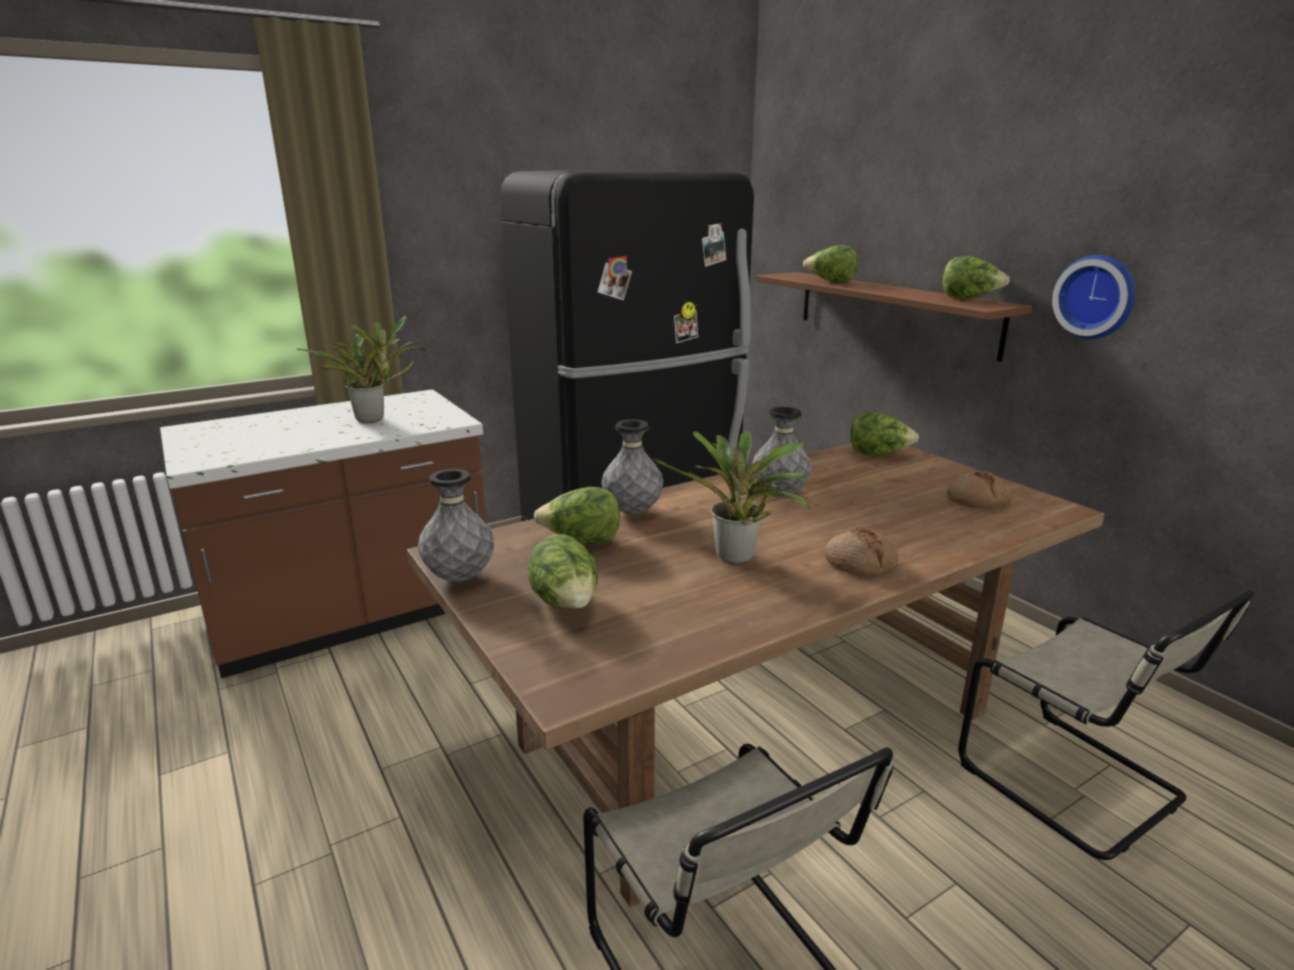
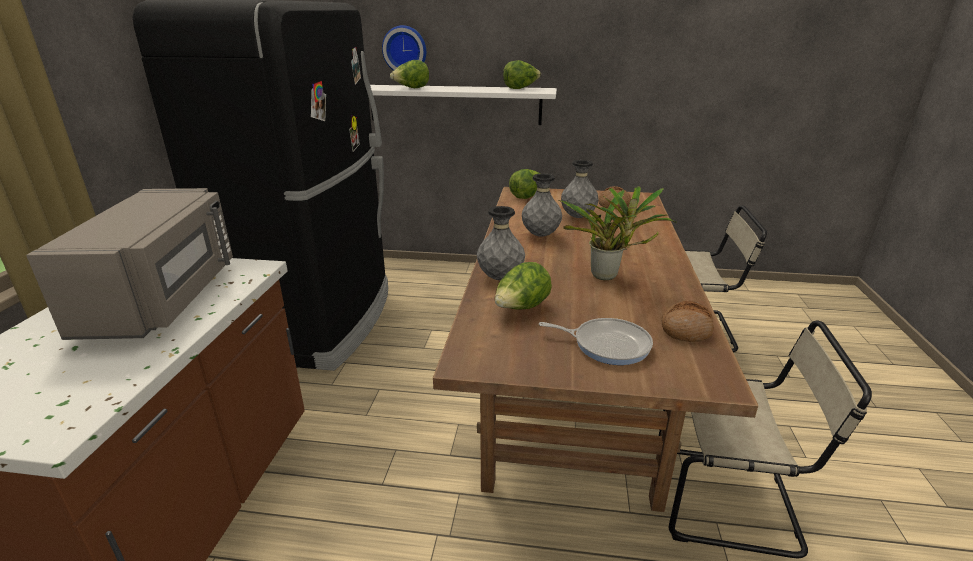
camera: 50 degrees left, 5 degrees up
(375, 419) = (164, 297): potted plant -> grey microwave
(460, 578) = (518, 370): grey vase -> grey vase (578, 217)
(566, 605) = (607, 344): lettuce -> frying pan
(860, 563) = (648, 252): bread -> bread (686, 329)
(893, 312) = (455, 104): brown shelf -> white shelf
(1096, 296) = (594, 78): wall clock -> wall clock (405, 50)

